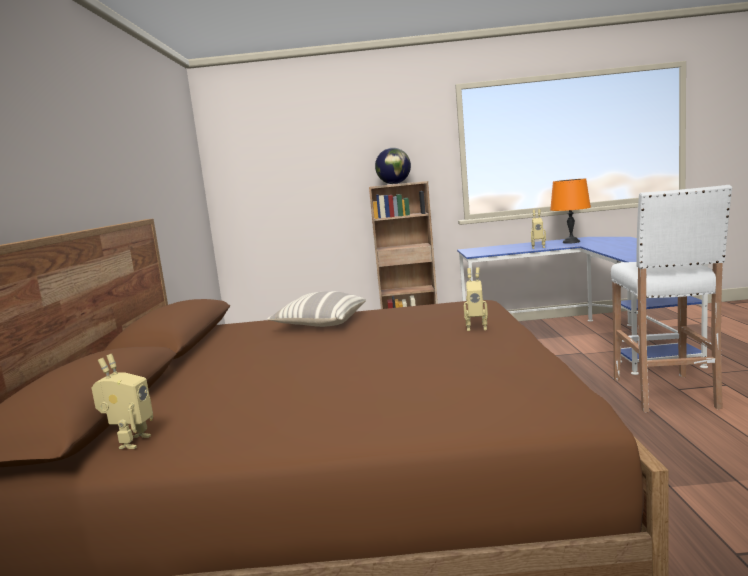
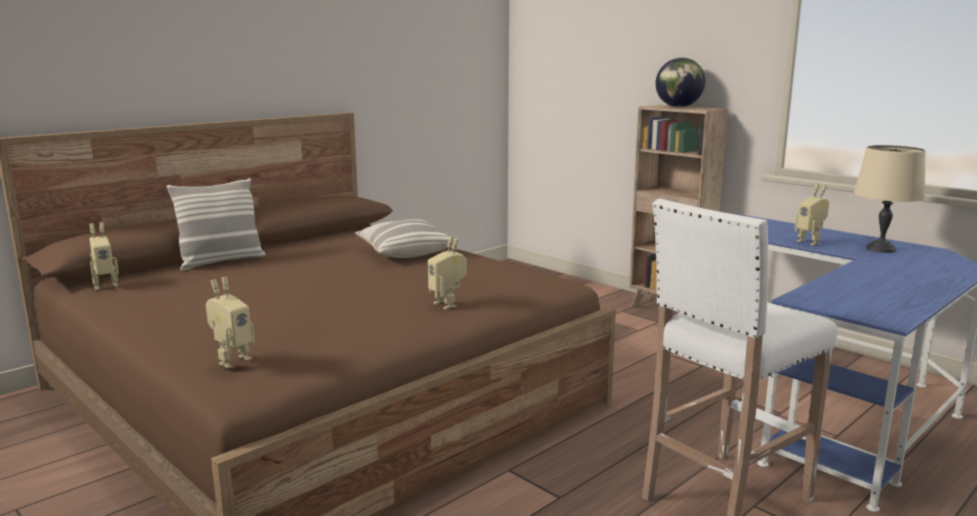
camera: 45 degrees right, 5 degrees up
(182, 382) = (221, 261): none -> pillow
(521, 399) = (232, 360): none -> toy robot
(571, 242) = (881, 249): orange table lamp -> beige table lamp

